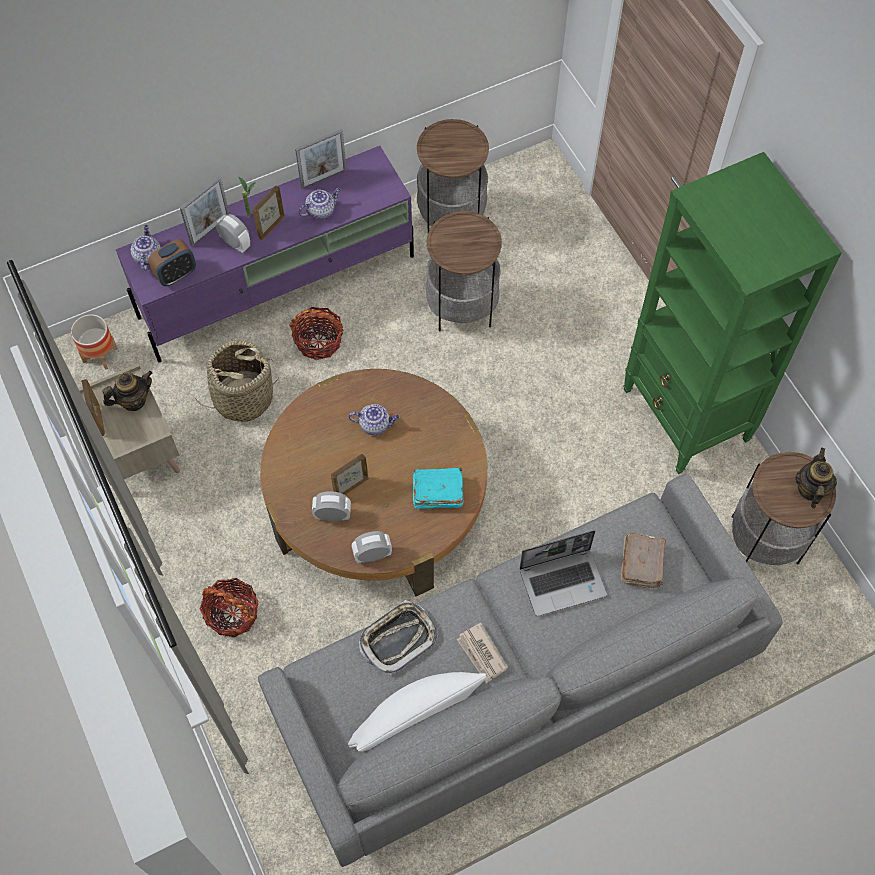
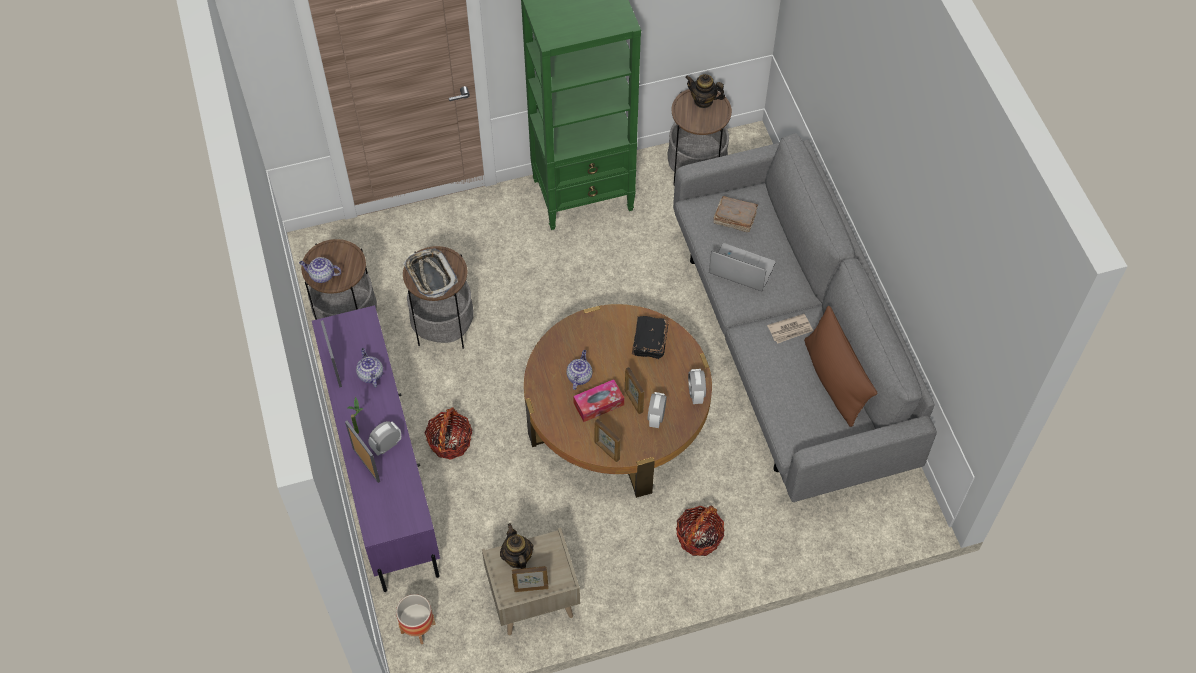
camera: 80 degrees left, 5 degrees down
(147, 256) = (381, 519): teapot -> teapot (321, 275)
(176, 274) = (407, 497): alarm clock -> none
(243, 397) = (493, 509): basket -> none
(271, 227) = (376, 415): picture frame -> picture frame (606, 451)
(341, 451) = (598, 404): none -> tissue box
(398, 639) = (771, 382): tray -> tray (430, 275)
(415, 718) = (834, 380): white pillow -> brown pillow
(437, 492) = (649, 342): turquoise book -> black book
(563, 581) = (740, 269): laptop -> laptop turned 60 degrees counterclockwise

